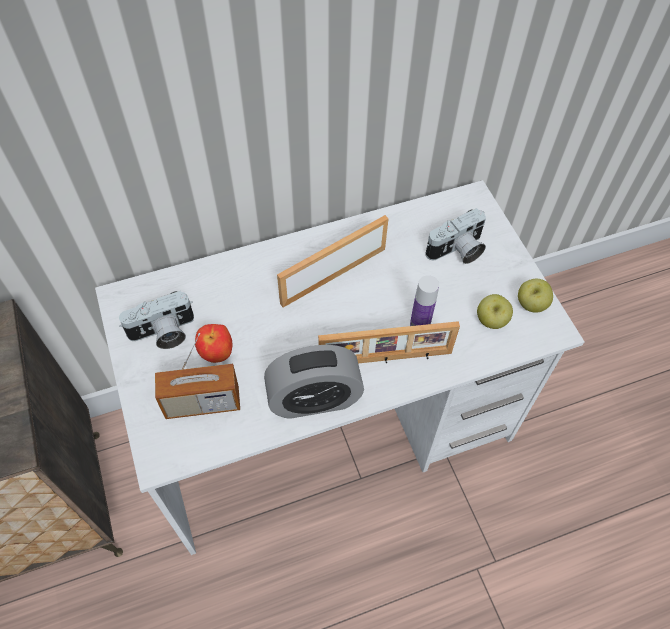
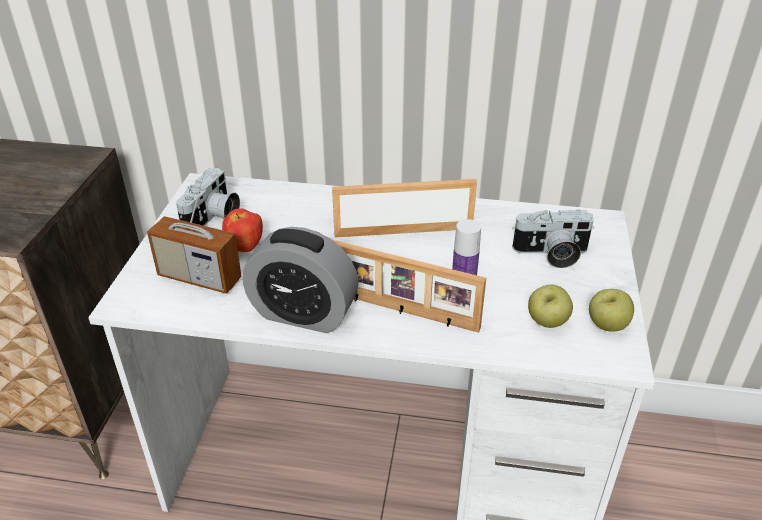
camera: 30 degrees right, 20 degrees down
(163, 333) = (213, 219): camera -> camera turned 75 degrees counterclockwise

